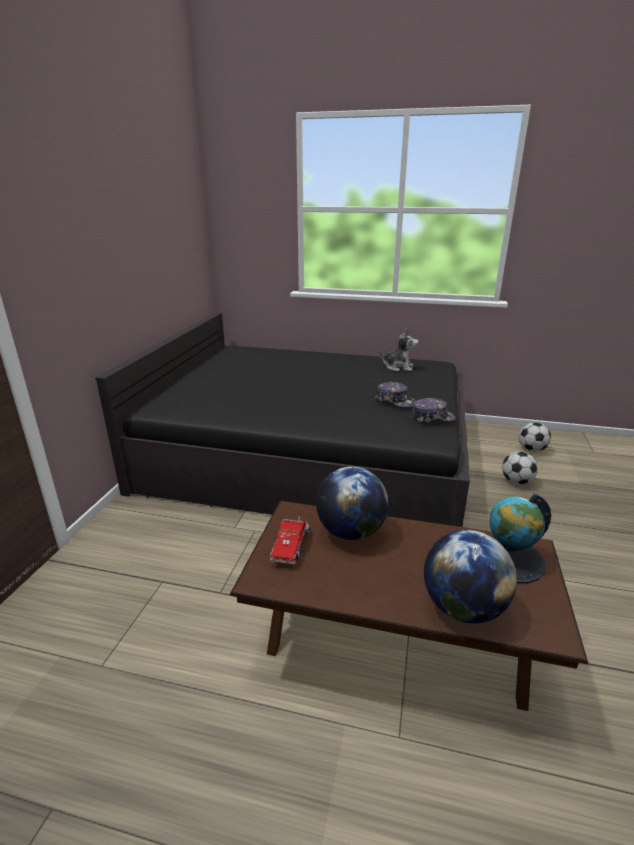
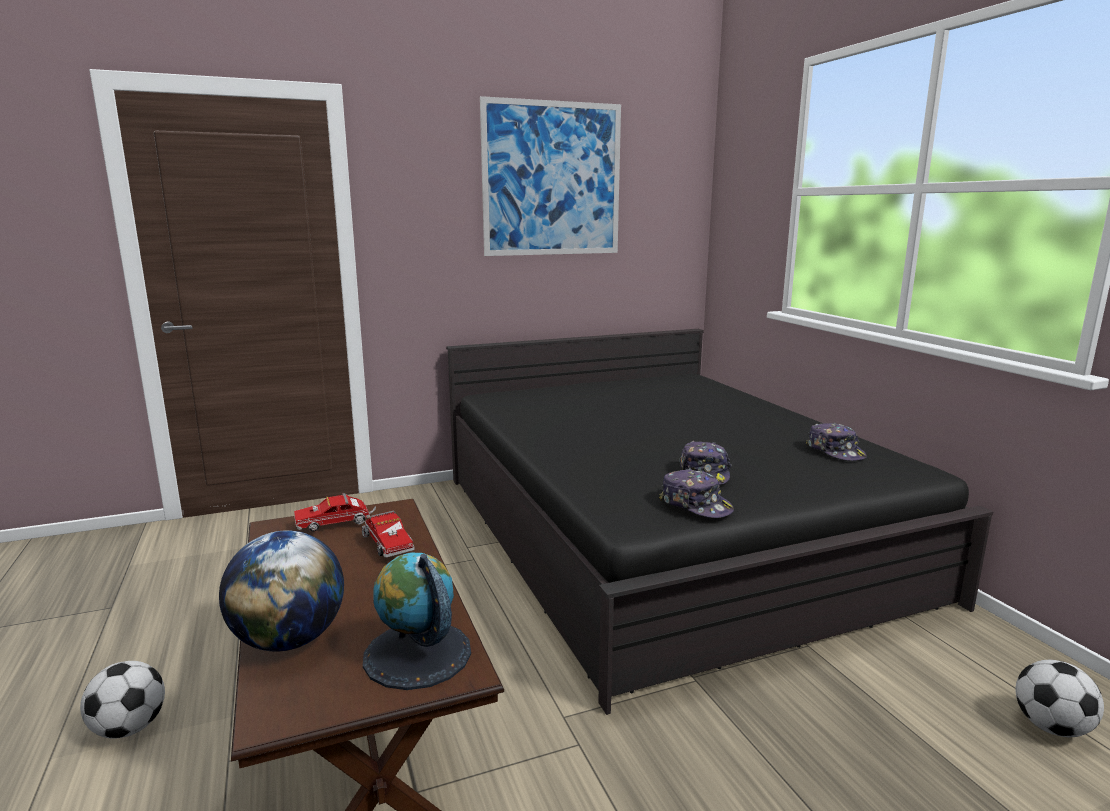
camera: 55 degrees right, 10 degrees down
(130, 201) = (552, 179): none -> picture
(350, 531) = (387, 544): globe -> toy truck
(398, 367) = (835, 451): plush toy -> cap
(516, 481) = (888, 733): football -> football (130, 728)

